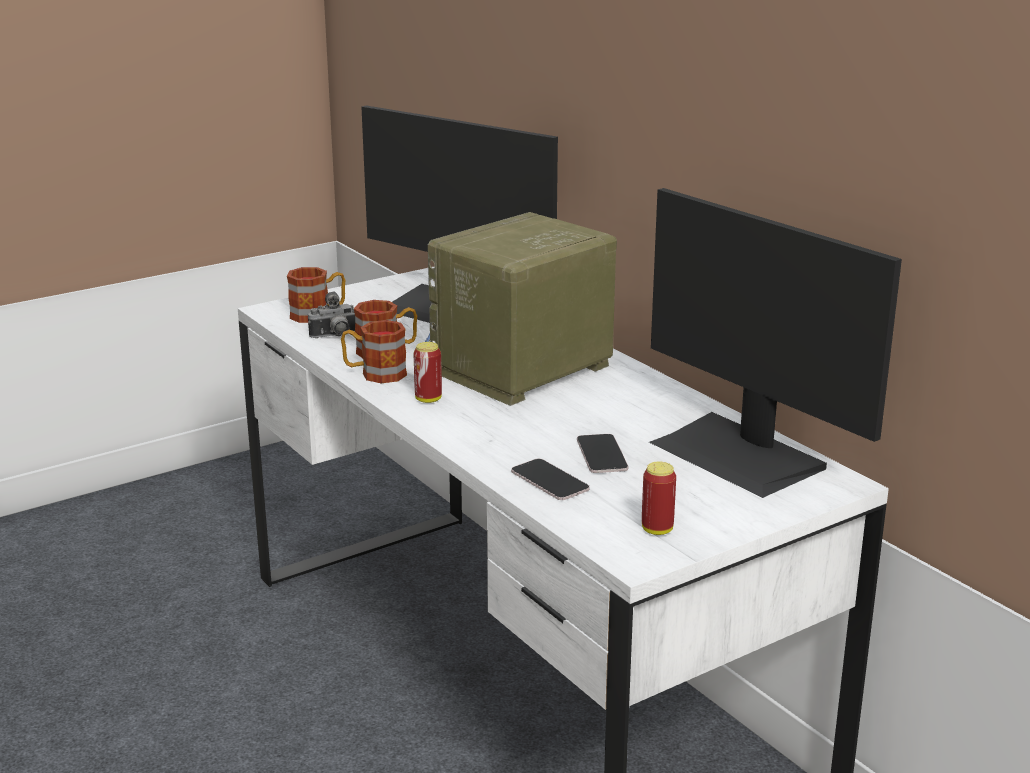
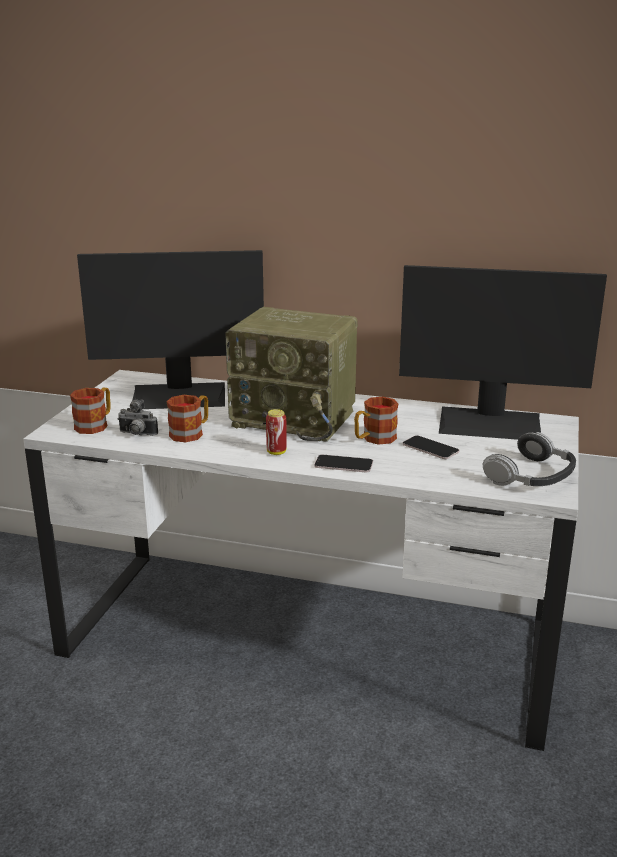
camera: 40 degrees left, 0 degrees up
(335, 336) = (137, 434): camera -> camera turned 75 degrees clockwise
(374, 374) = (212, 449): mug -> mug (374, 439)
(521, 371) = (296, 418): radio -> radio turned 75 degrees counterclockwise
(549, 481) = (434, 472): phone -> phone (343, 464)
(657, 530) = (532, 476): can -> headphones

